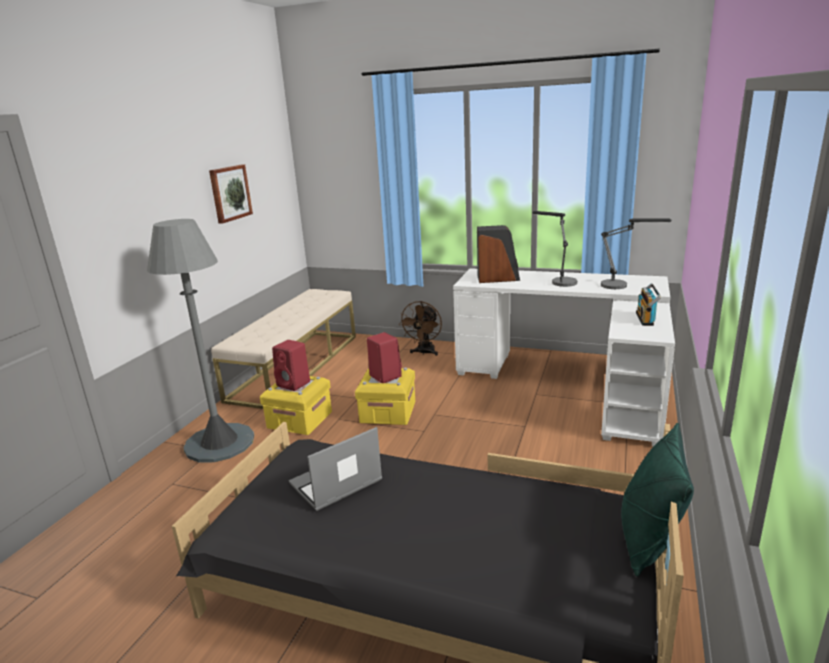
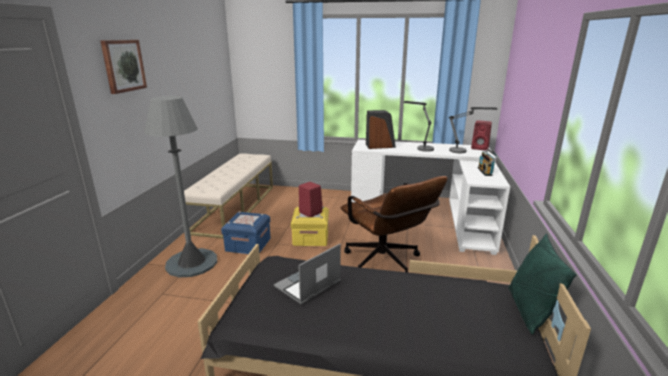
camera: 10 degrees left, 0 degrees up
(230, 193) = (191, 81): picture -> picture (123, 65)
(294, 384) = (246, 219): red speaker -> red speaker (480, 148)
(299, 420) = (248, 245): yellow storage box -> blue storage box
(424, 353) = (324, 197): brown fan -> none
(485, 455) = (386, 264): none -> brown office chair

